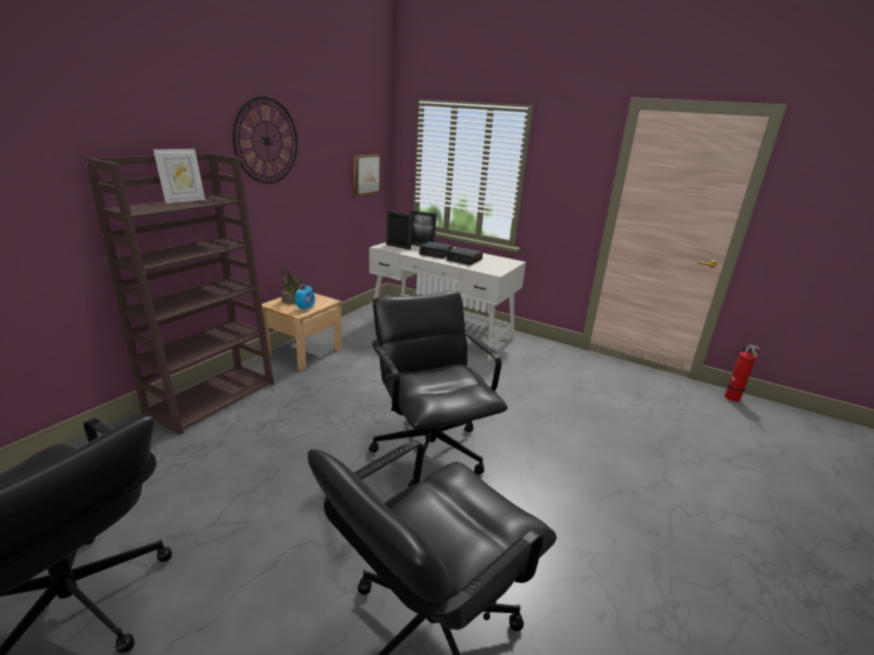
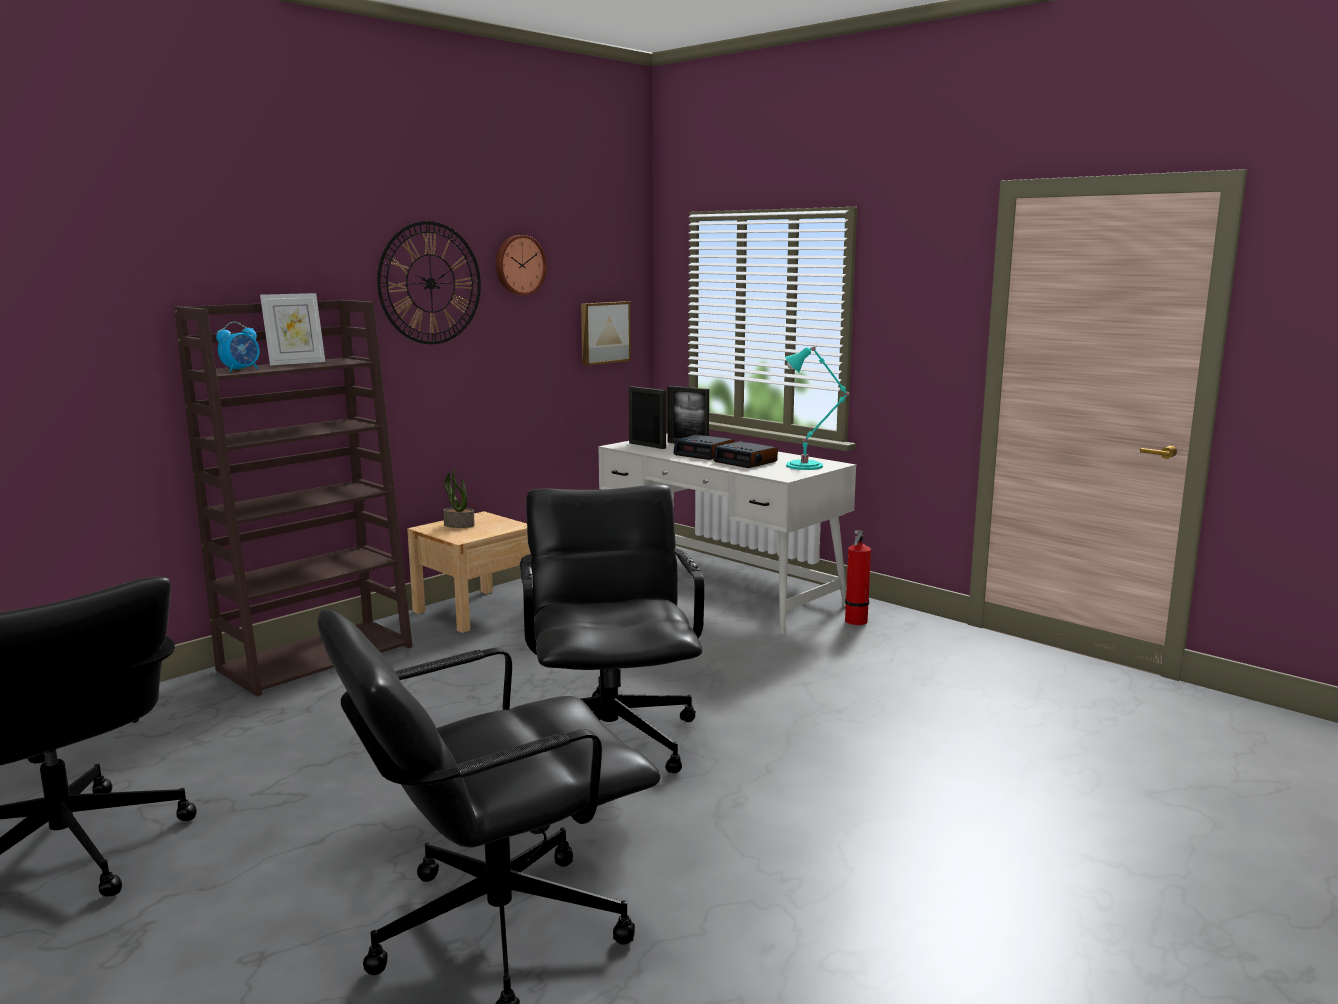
camera: 15 degrees right, 10 degrees down
(306, 309) = (475, 534): alarm clock -> alarm clock (241, 370)
(319, 129) = (519, 265): none -> wall clock
(501, 263) = (807, 466): none -> turquoise table lamp
(733, 399) = (1235, 710): fire extinguisher -> fire extinguisher (855, 622)

